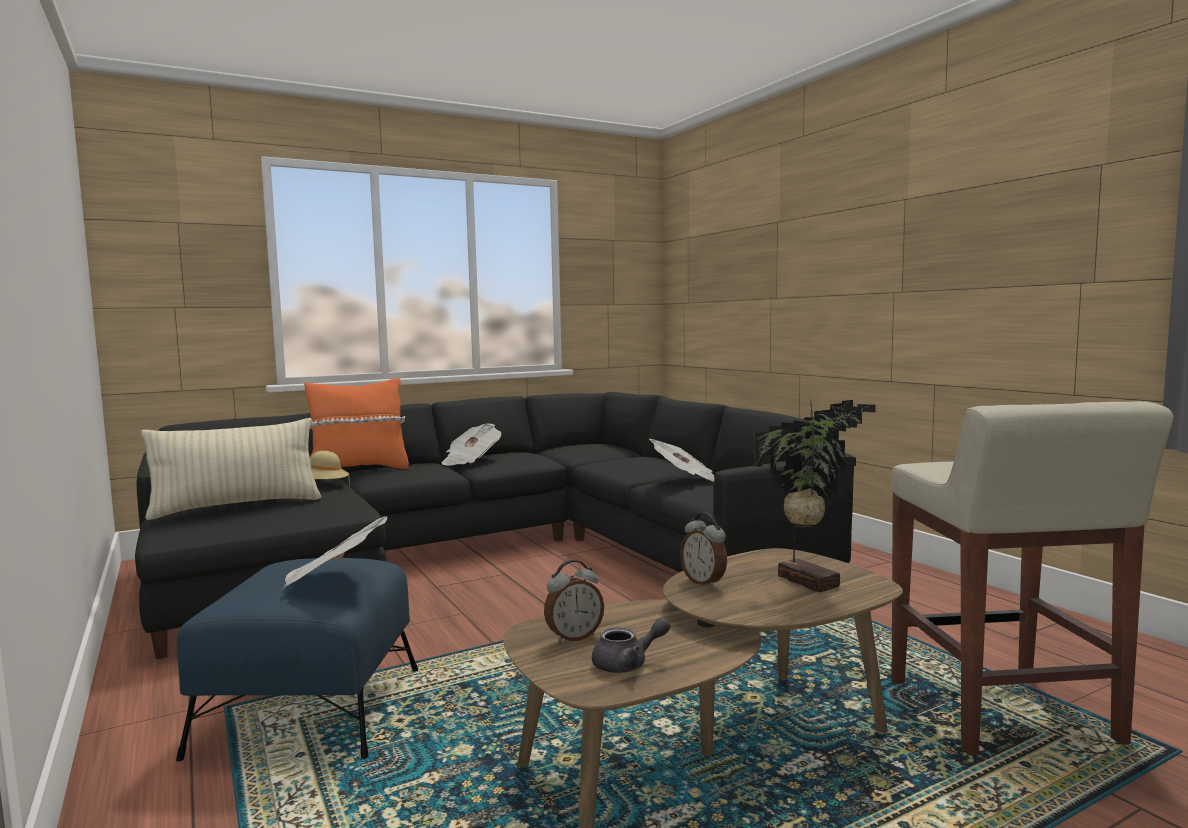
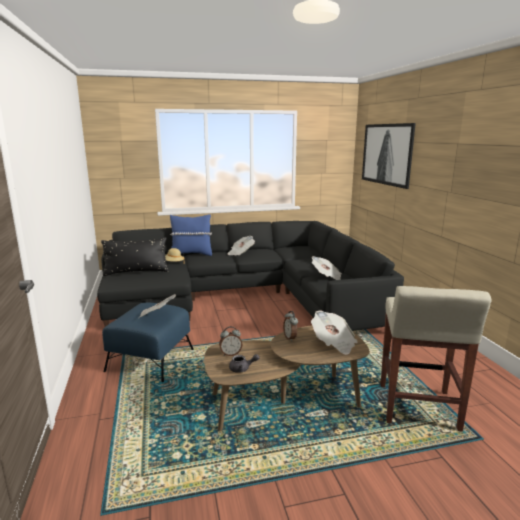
camera: 15 degrees right, 10 degrees up
(237, 507) = (136, 272): beige pillow -> black pillow
(358, 470) = (191, 254): orange pillow -> blue pillow
(743, 252) = (387, 154): none -> picture
(810, 580) = (333, 343): potted plant -> newspaper

